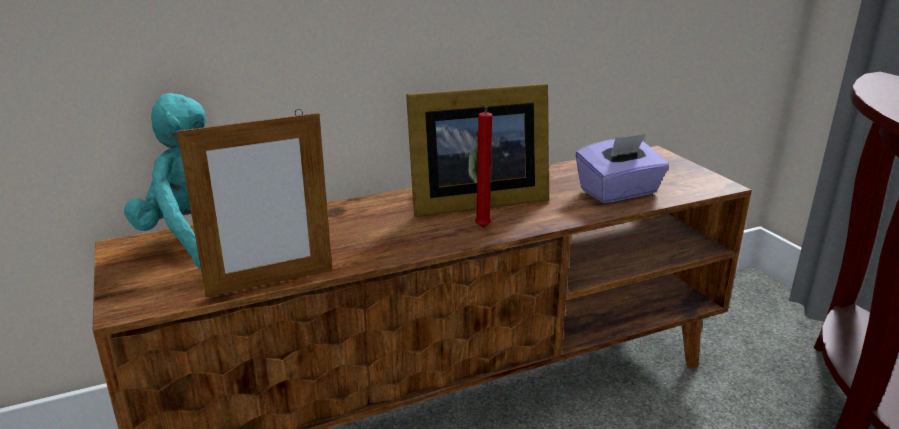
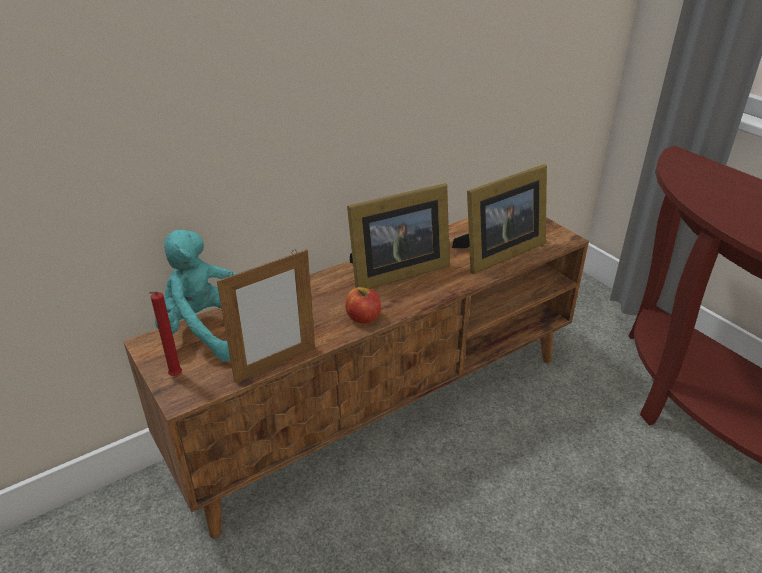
camera: 10 degrees left, 10 degrees up
(412, 243) = (363, 317): none -> apple
(481, 228) = (408, 298): red candle -> red candle (175, 377)
(619, 192) = (497, 253): purple tissue box -> picture frame

